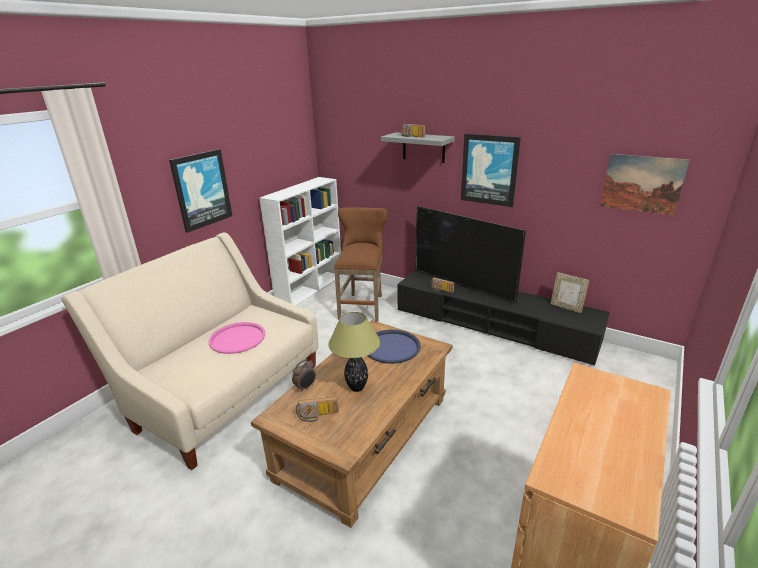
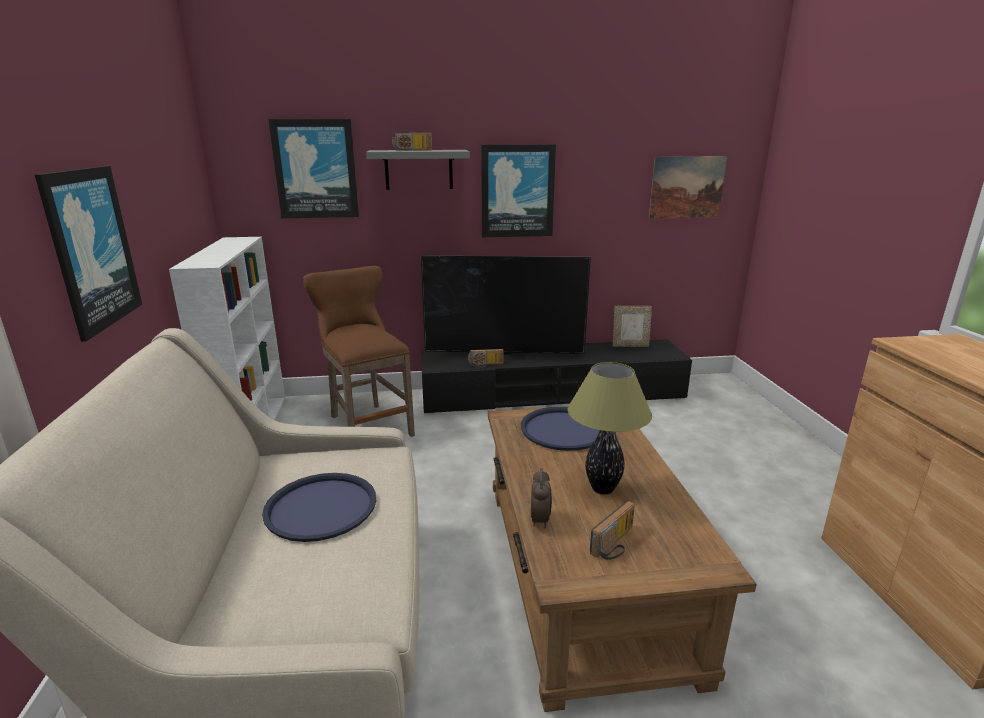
camera: 40 degrees left, 5 degrees down
(237, 338) = (321, 507): pink tray -> blue tray
(365, 142) = (315, 169): none -> picture

